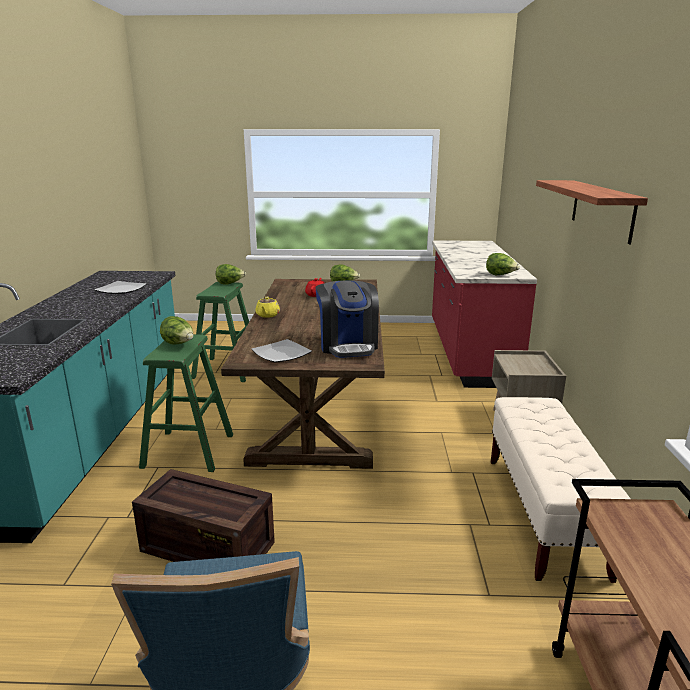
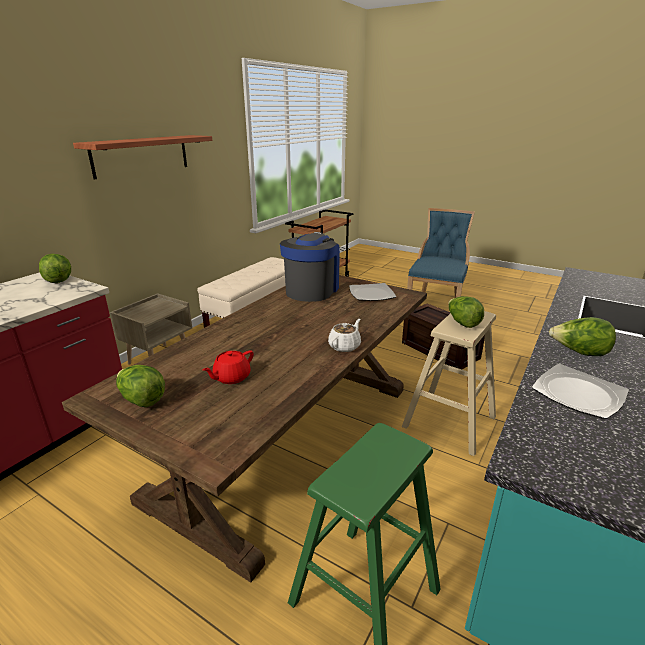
camera: 150 degrees left, 5 degrees up
(188, 450) = (449, 422): green stool -> beige stool
(230, 283) = (340, 486): lettuce -> lettuce (578, 353)
(267, 315) = (345, 346): yellow teapot -> white teapot

